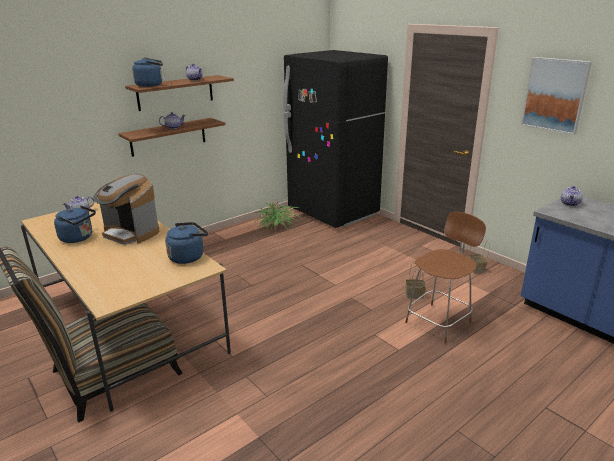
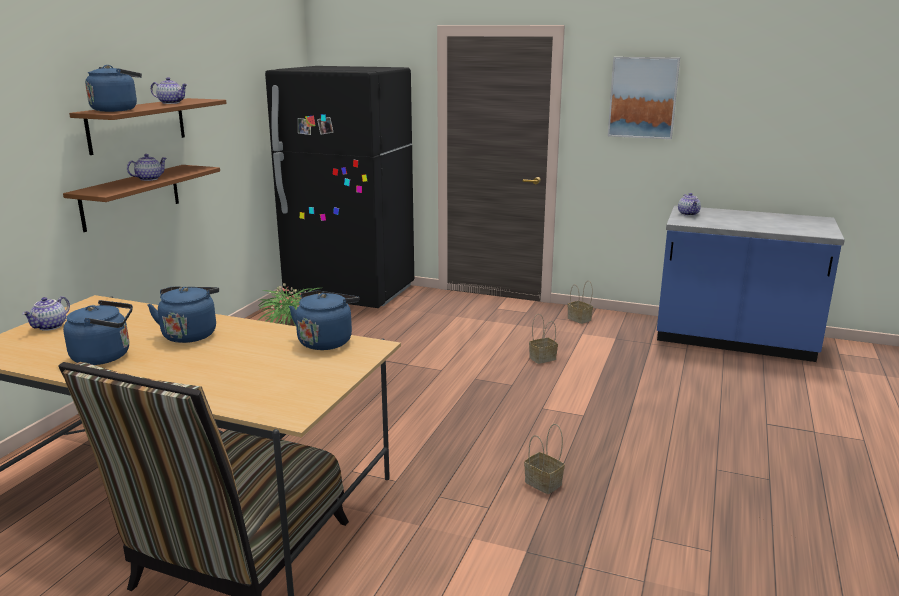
camera: 30 degrees left, 5 degrees down
(131, 233) = (190, 334): coffee machine -> blue kettle
(318, 392) = (544, 483): none -> basket
(439, 322) = (596, 377): brown stool -> none

